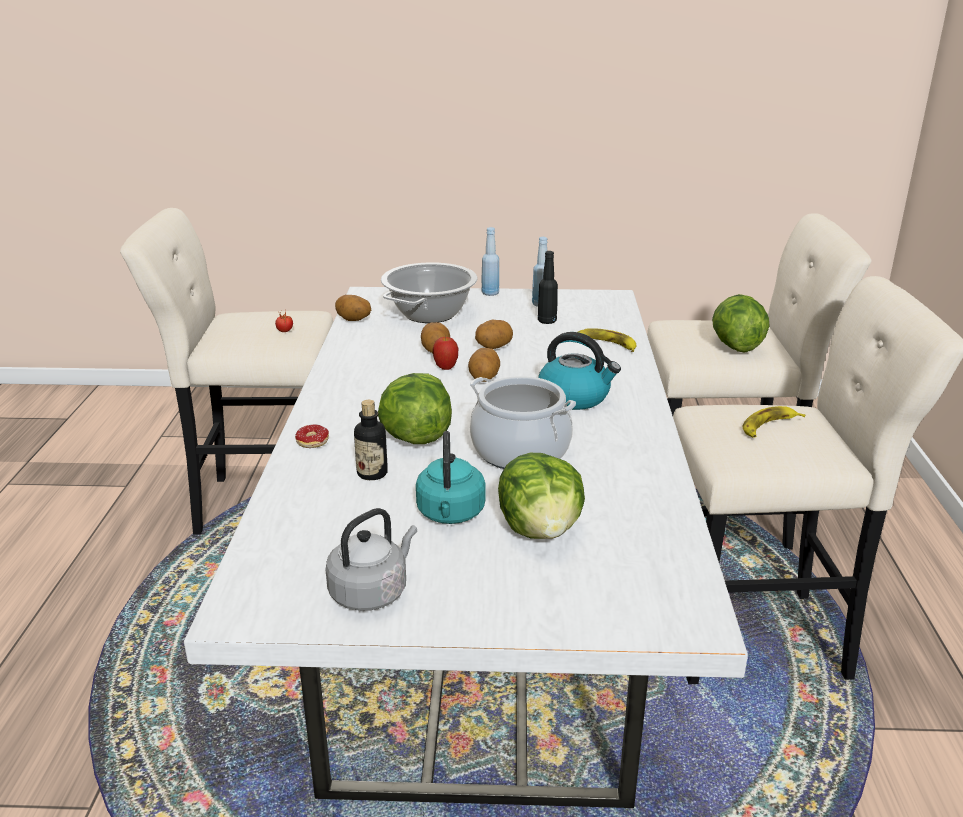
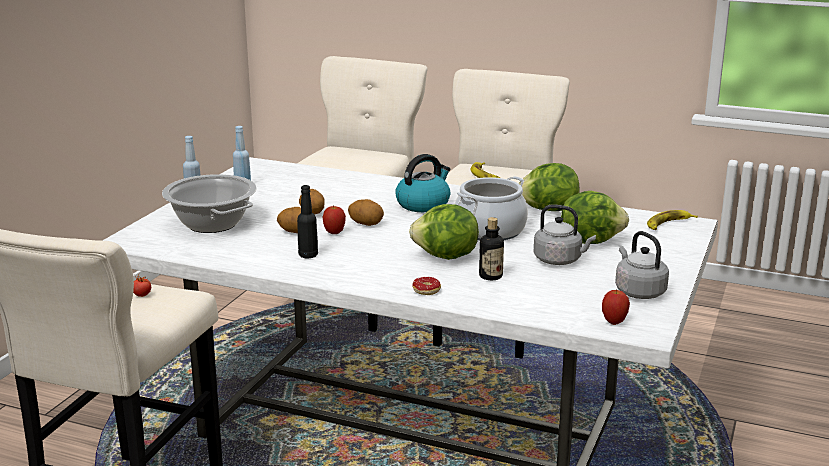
camera: 70 degrees left, 5 degrees down
(261, 581) = (614, 322): none -> apple
(353, 320) = (188, 253): potato -> none
(450, 514) = (560, 260): turquoise kettle -> grey kettle
(547, 321) = (280, 190): black bottle -> black bottle (308, 255)
(606, 344) = (345, 181): banana -> banana (668, 224)
(735, 346) = (364, 158): lettuce -> lettuce (548, 210)

